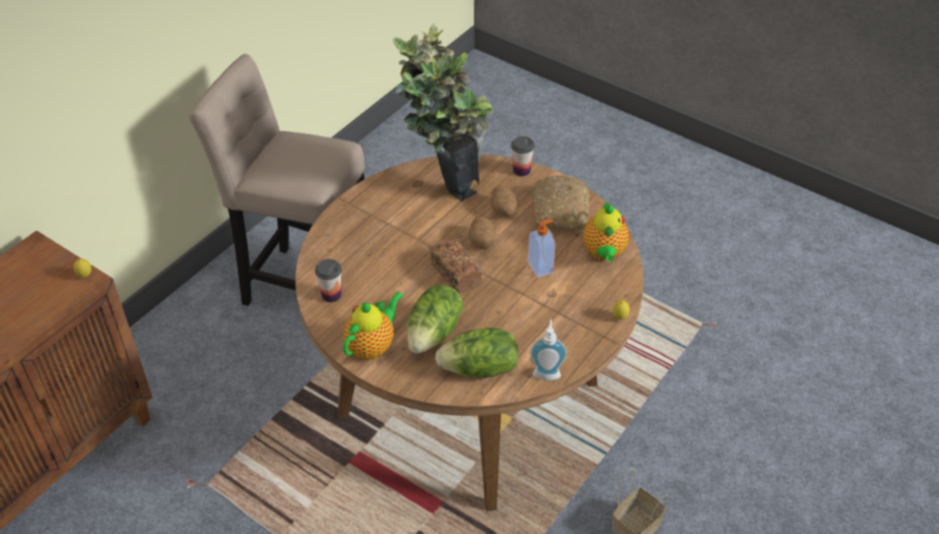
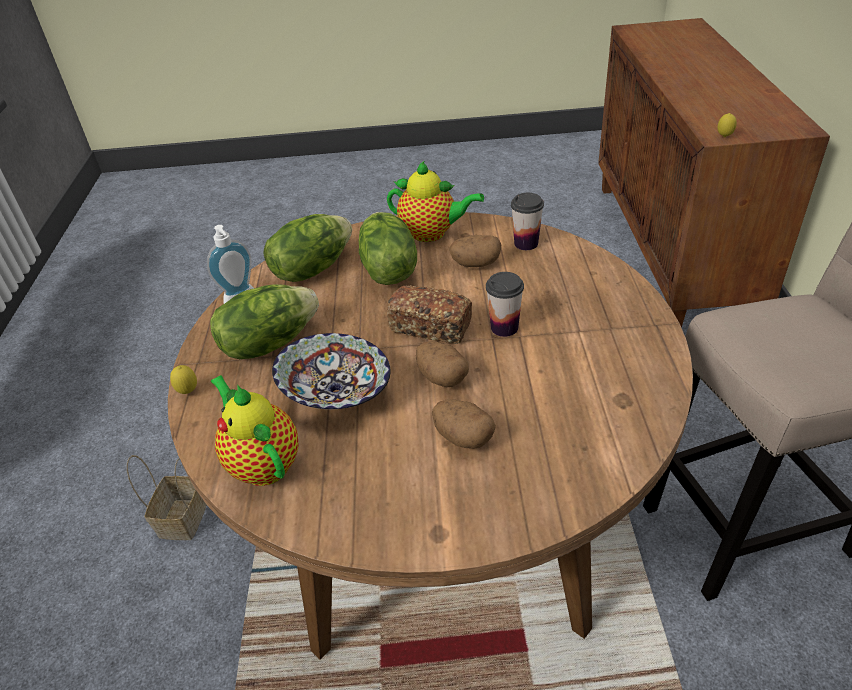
camera: 145 degrees right, 5 degrees down
(372, 346) = (432, 233): teapot -> teapot turned 75 degrees counterclockwise
(379, 300) = (475, 263): none -> potato
(444, 180) = (598, 428): potted plant -> none
(521, 170) = (512, 525): cup -> cup (504, 327)
(541, 267) = (336, 392): soap dispenser -> bowl
(553, 323) = (269, 343): none -> lettuce
(560, 211) = (380, 490): bread -> none

